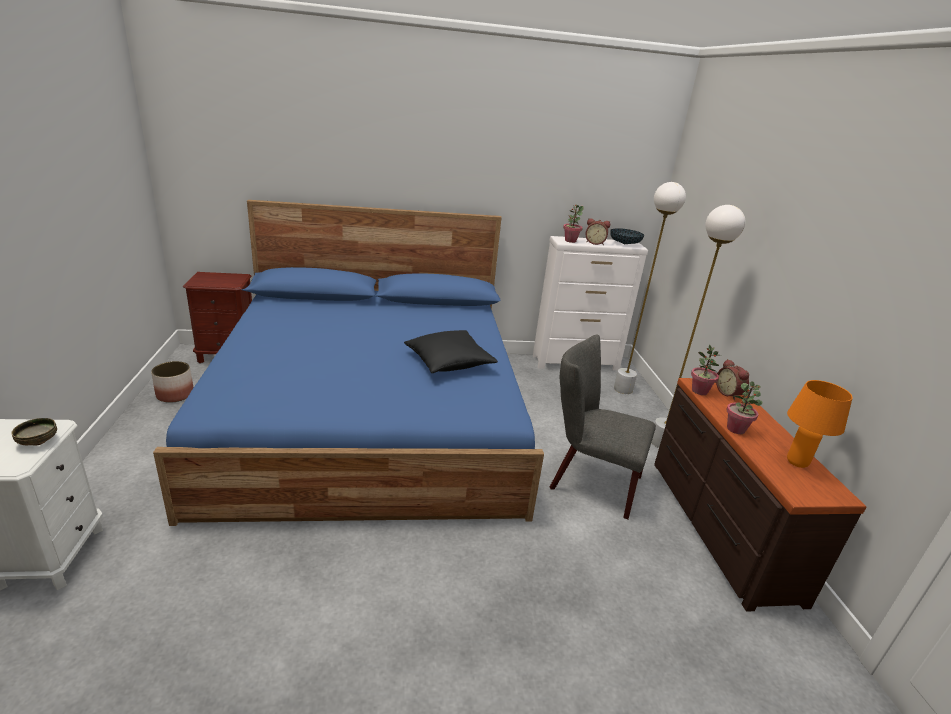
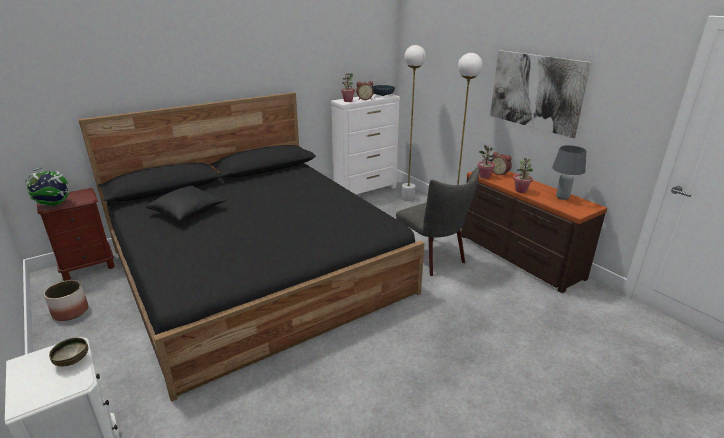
camera: 25 degrees left, 0 degrees up
(202, 282) = (54, 204): none -> globe
(370, 416) = (256, 270): blue bed -> black bed
(449, 362) = (320, 206): black pillow -> black pillow (188, 212)
(589, 481) = (433, 258): grey chair -> grey chair turned 120 degrees counterclockwise
(797, 462) = (562, 197): orange table lamp -> grey table lamp
(812, 284) = (535, 91): none -> picture

